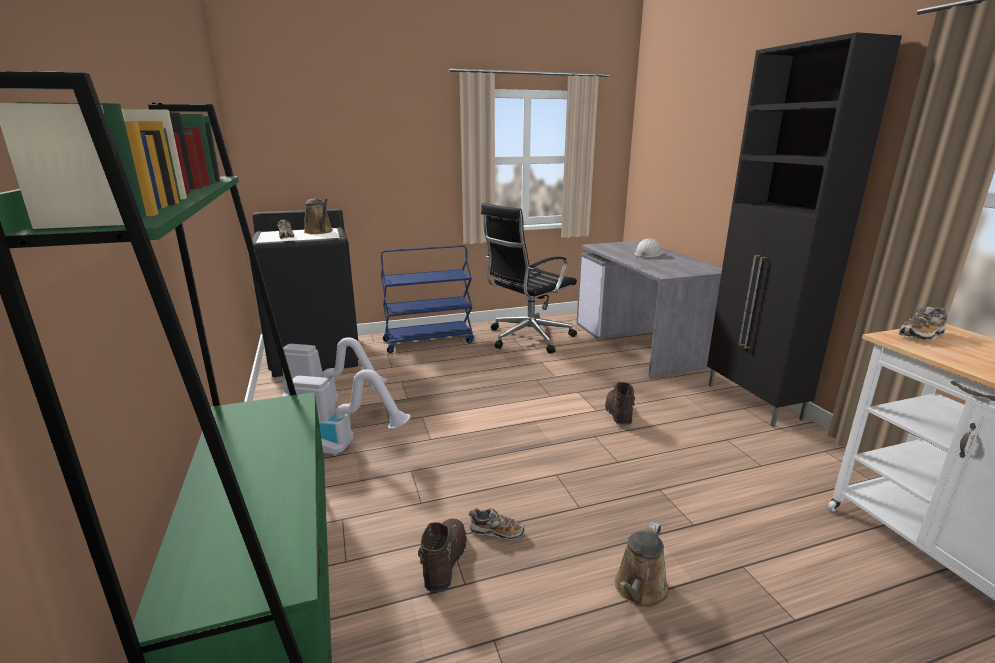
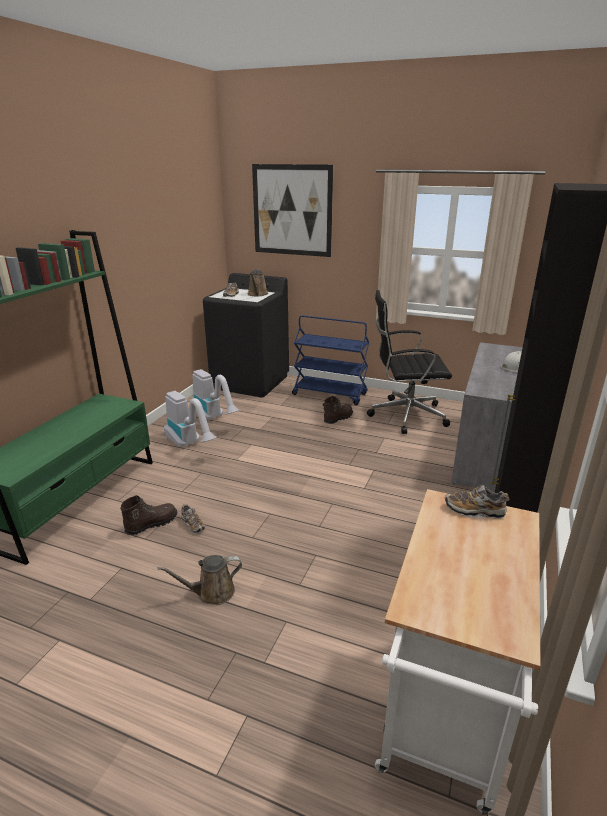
camera: 40 degrees right, 5 degrees up
(338, 121) = (292, 210): none -> picture
(618, 413) = (375, 497): brown boot -> brown boot (337, 418)

